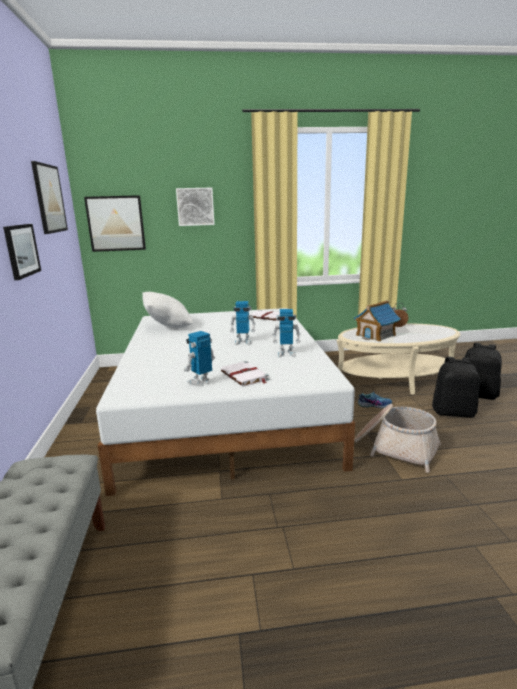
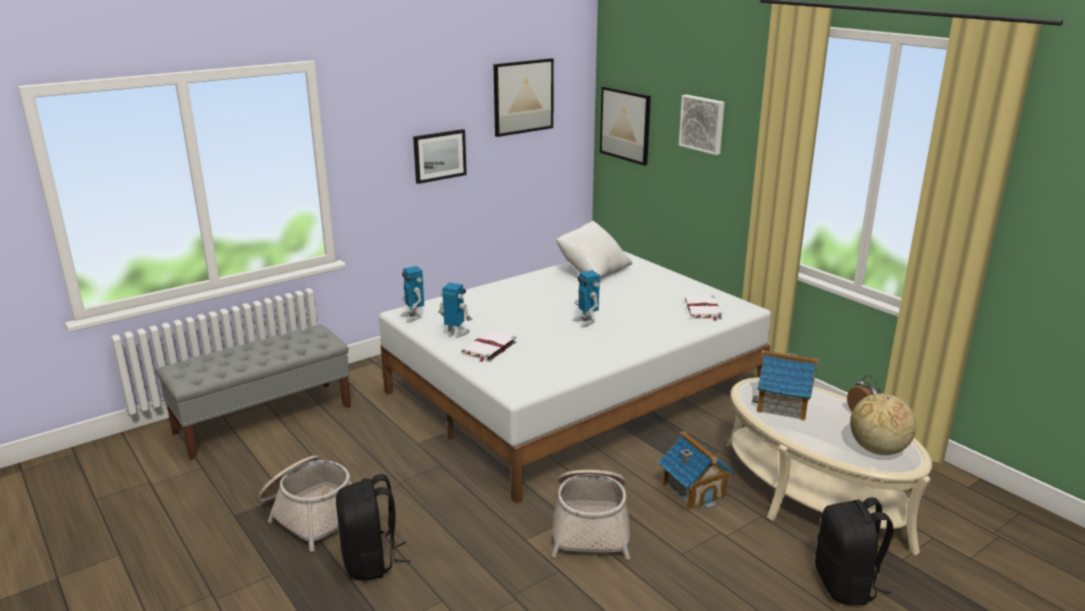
camera: 60 degrees right, 5 degrees up
(286, 354) = (573, 353): toy robot -> toy robot (413, 317)
(292, 612) = (312, 513): none -> basket
(374, 405) = (694, 490): shoe -> toy house
(432, 331) = (877, 450): none -> globe
(453, 412) = (744, 564): black backpack -> black backpack (371, 561)

